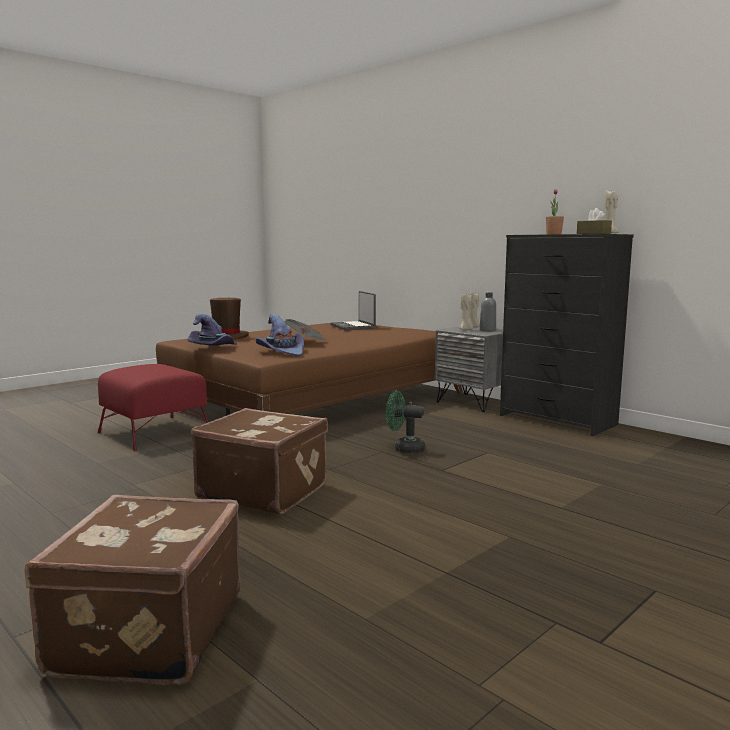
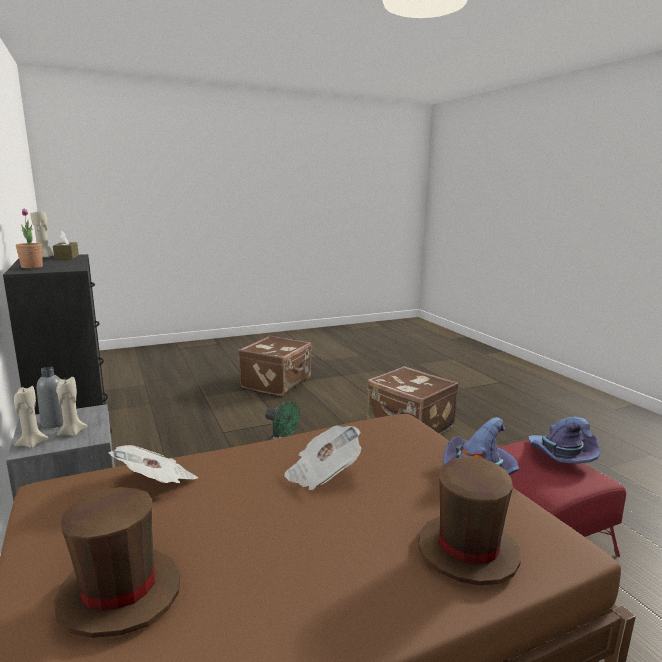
camera: 160 degrees left, 5 degrees up
(145, 632) = (455, 376): brown suitcase -> brown suitcase (277, 383)
(282, 352) = (375, 439): purple hat -> purple hat (559, 457)
(353, 327) = (120, 593): laptop -> brown hat
(388, 335) = (157, 483): none -> newspaper

